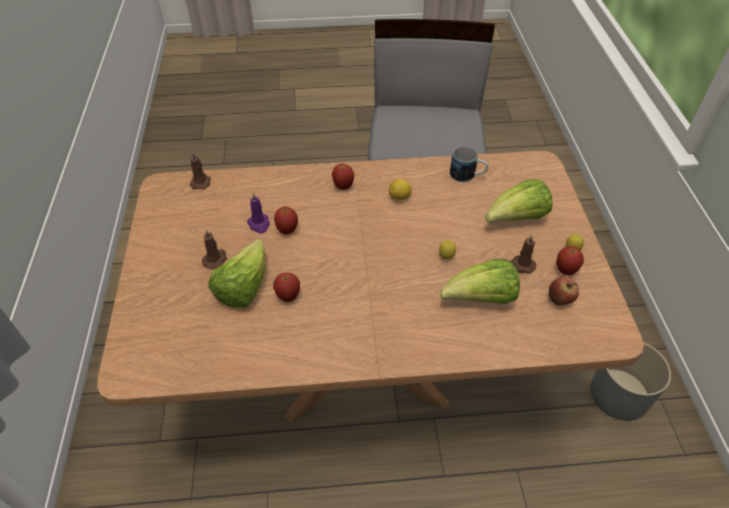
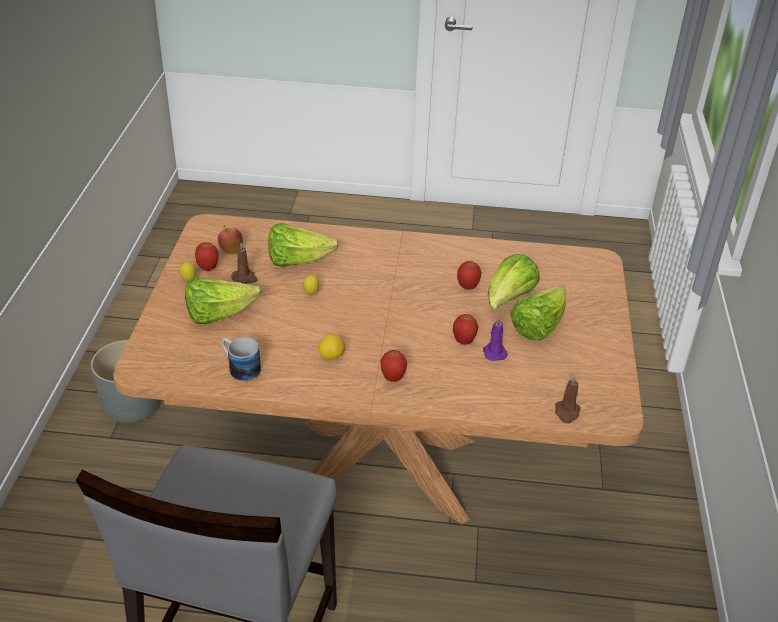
camera: 170 degrees left, 10 degrees down
(215, 259) = (538, 327): brown candle -> lettuce

